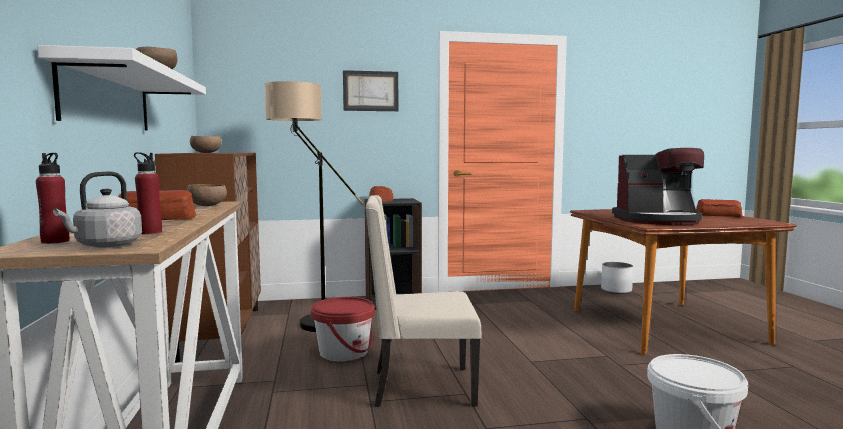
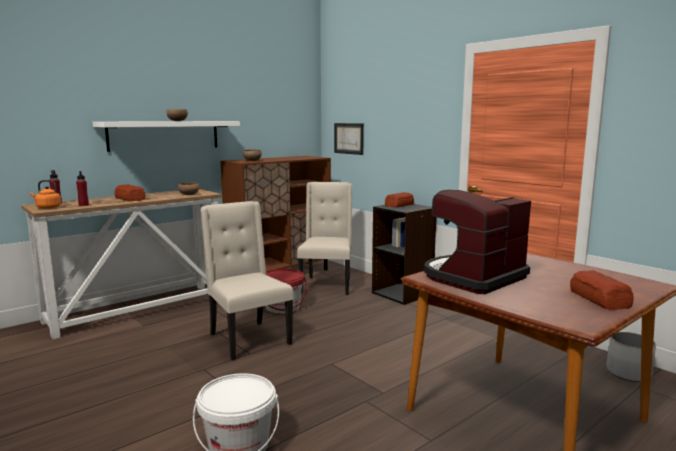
camera: 60 degrees right, 5 degrees up
(105, 245) = (47, 207): grey kettle -> orange kettle
(310, 320) = (327, 285): floor lamp -> beige chair
(370, 91) = (411, 108): picture -> picture (349, 138)
(657, 220) = (473, 277): coffee machine -> coffee machine turned 75 degrees clockwise

